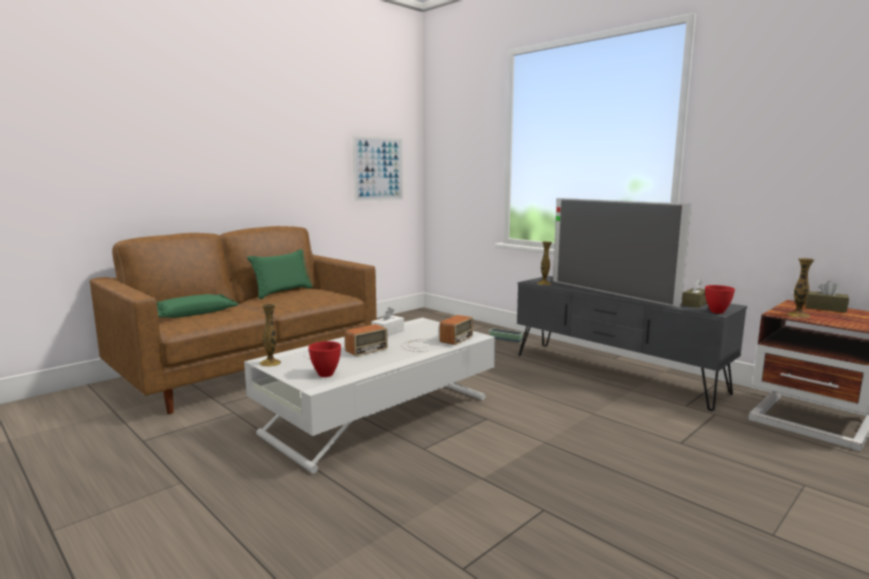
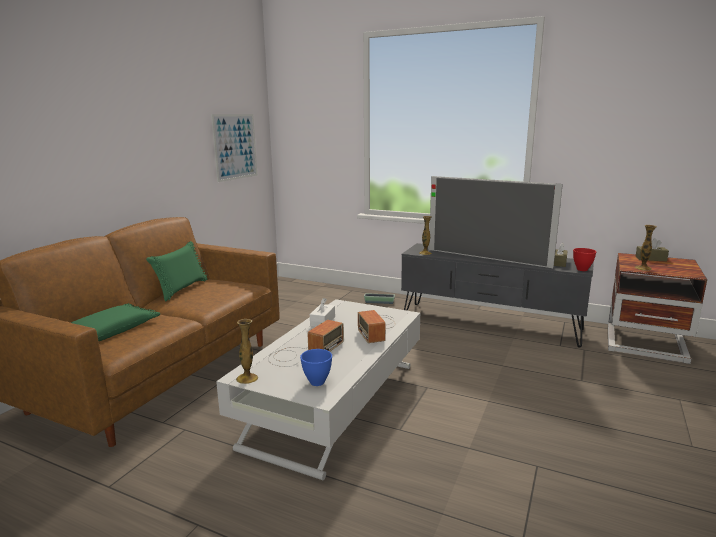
camera: 20 degrees left, 5 degrees up
(326, 374) = (317, 382): red bowl -> blue bowl
(435, 342) = (377, 327): radio -> radio turned 150 degrees clockwise

